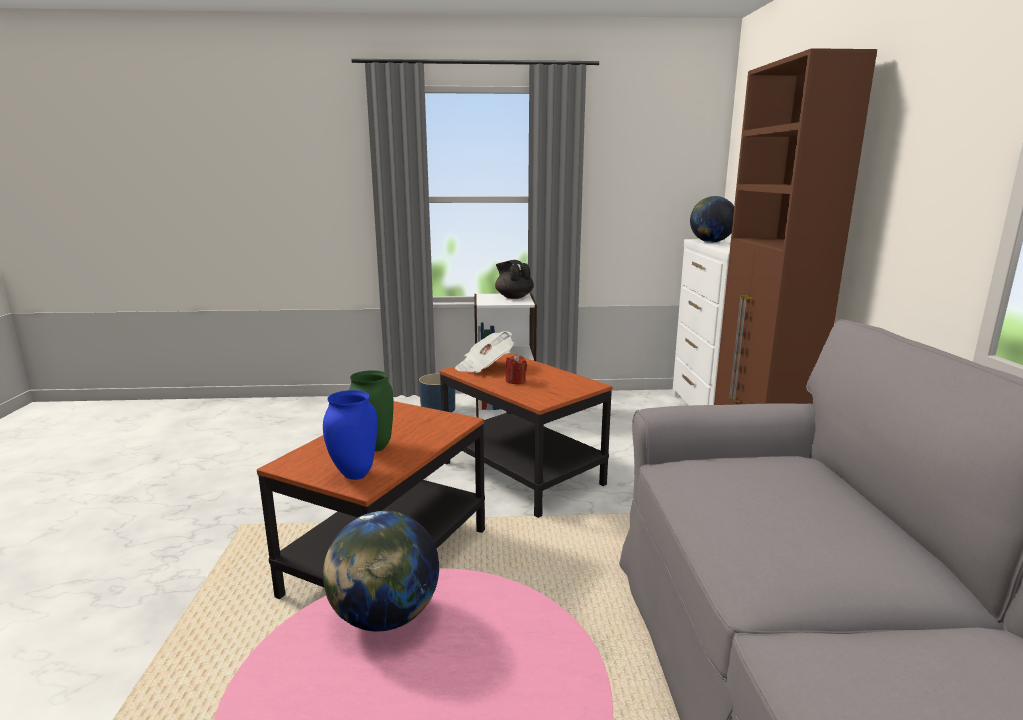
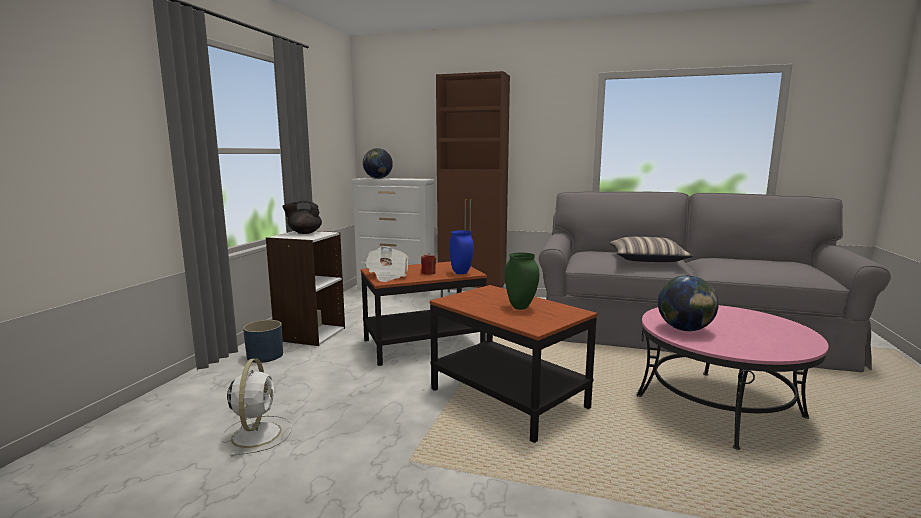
camera: 70 degrees left, 5 degrees down
(290, 449) = (257, 433): none -> white fan
(355, 475) = (562, 313): blue vase -> blue vase (461, 273)
(792, 530) = (647, 259): none -> pillow

